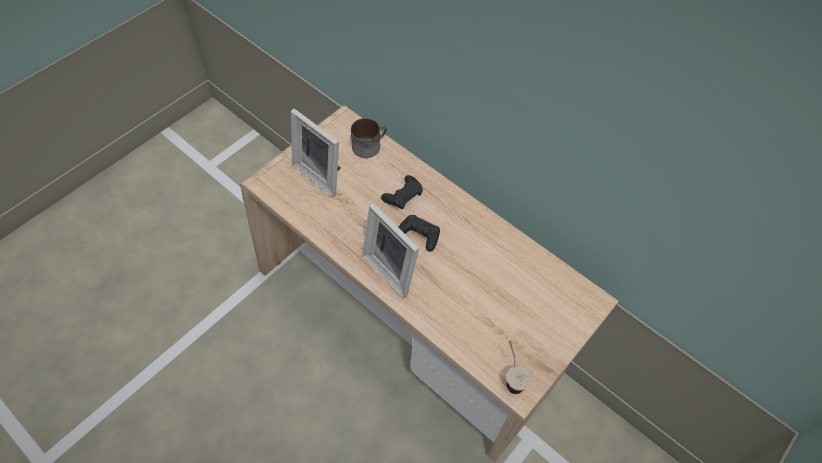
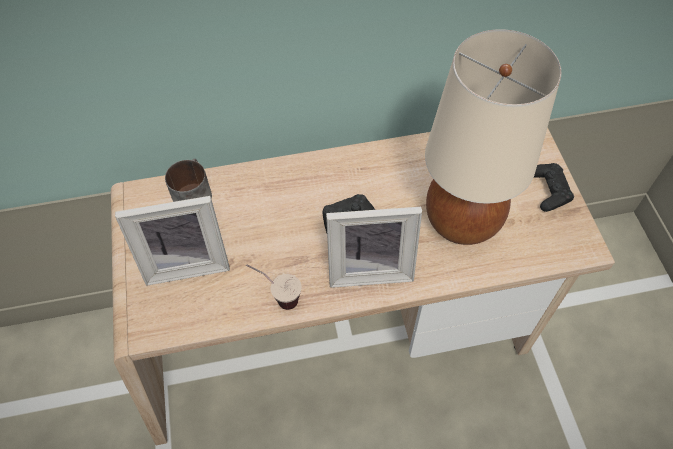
camera: 50 degrees left, 0 degrees up
(403, 195) = (287, 203): black game controller -> black game controller (548, 190)
(474, 301) = (462, 221): none -> beige table lamp
(511, 376) = (565, 244): cup -> cup (276, 297)

